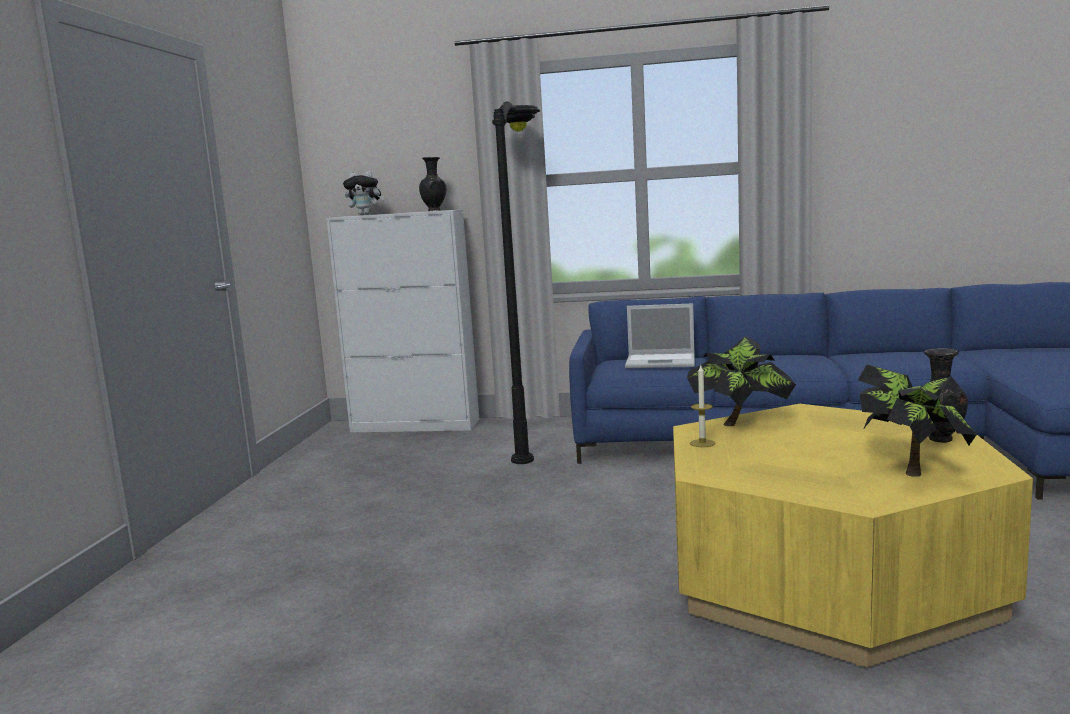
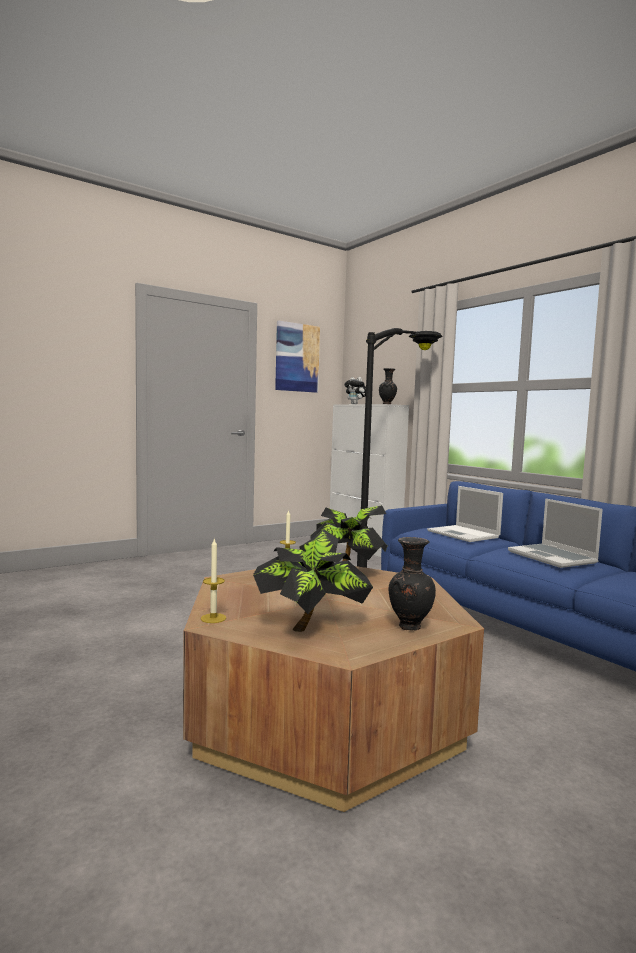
camera: 45 degrees right, 5 degrees down
(257, 143) = (297, 357): none -> picture
(787, 359) = (553, 557): none -> laptop
(828, 577) = (324, 712): yellow coffee table -> brown coffee table
(846, 499) = (213, 618): none -> candle

